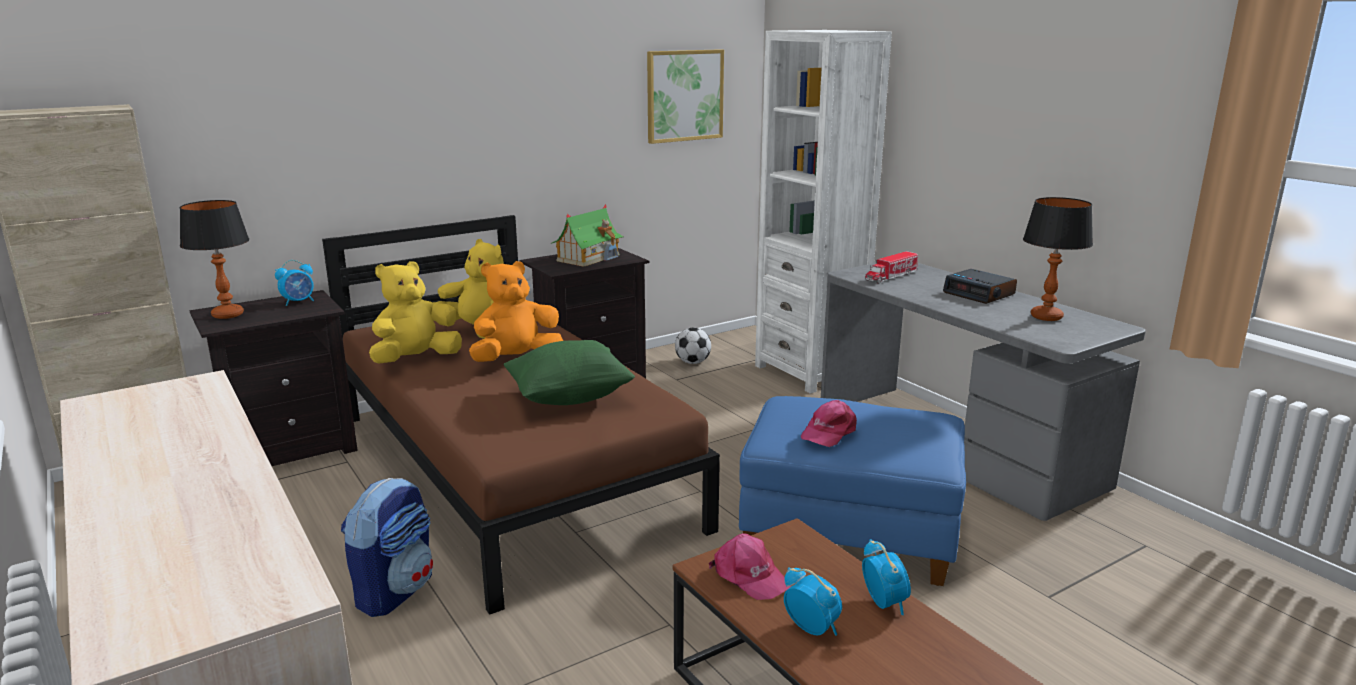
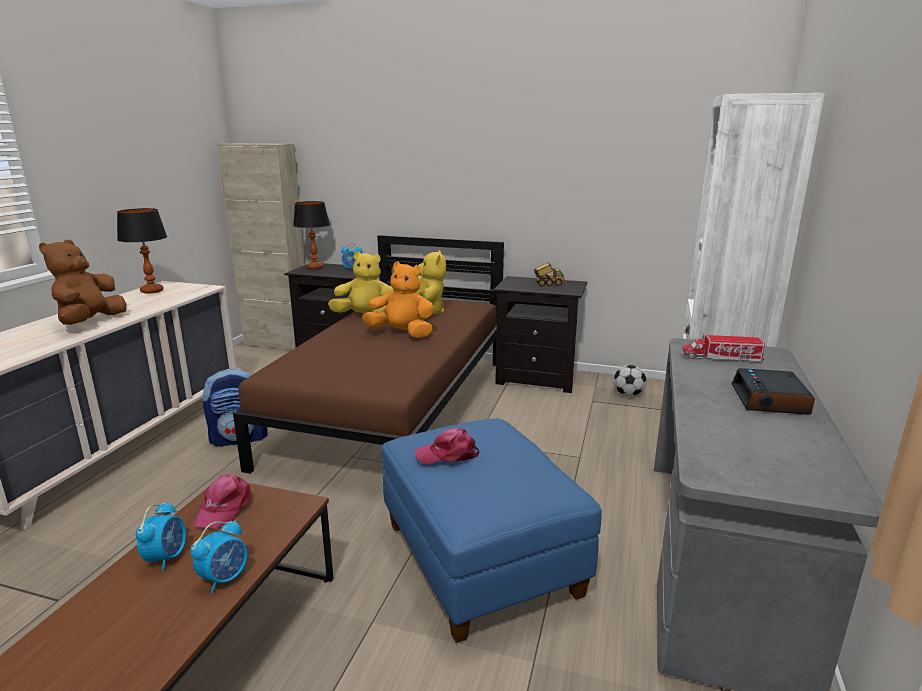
camera: 50 degrees right, 0 degrees up
(198, 481) = (90, 322): none -> brown plush toy
(570, 397) = (371, 363): green pillow -> none
(588, 257) = (548, 284): toy house -> toy truck
(684, 95) = (679, 163): picture -> none
(1046, 317) = (778, 446): table lamp -> table lamp (152, 291)

